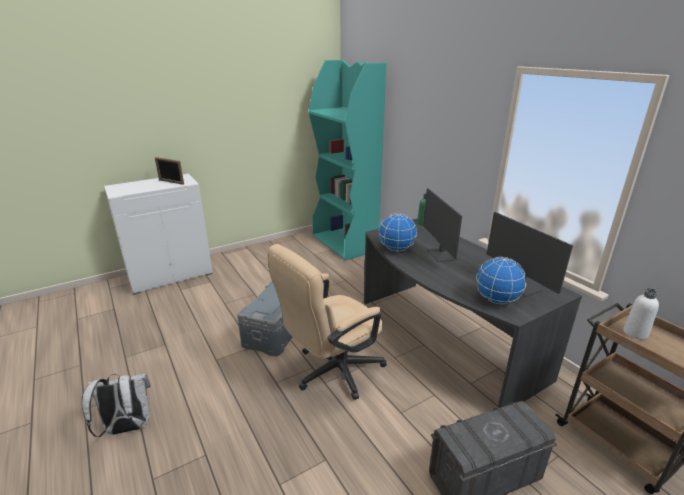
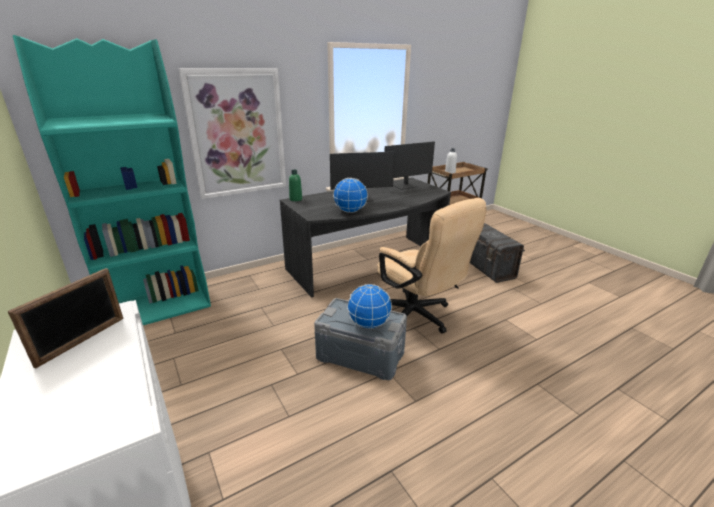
camera: 90 degrees left, 0 degrees up
(127, 428) = (544, 460): white backpack -> none
(422, 146) = (237, 133): none -> picture
(496, 300) = (424, 192): globe -> globe (368, 324)

